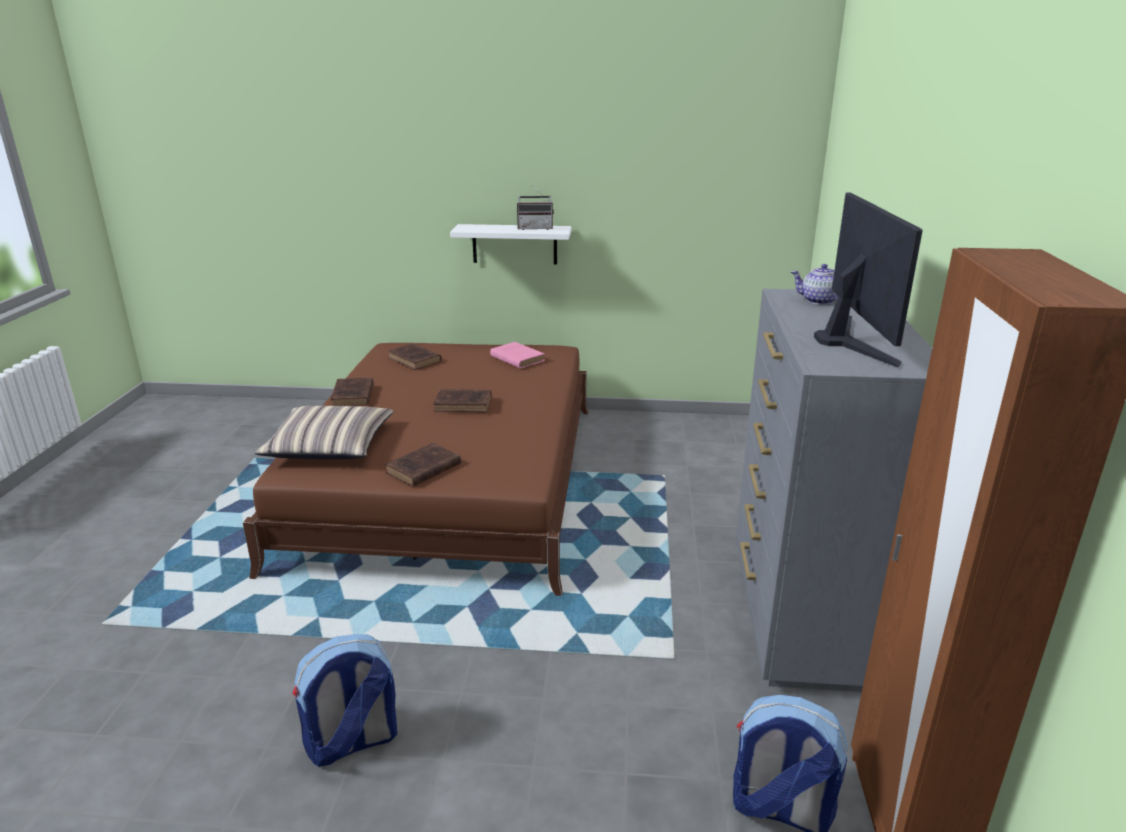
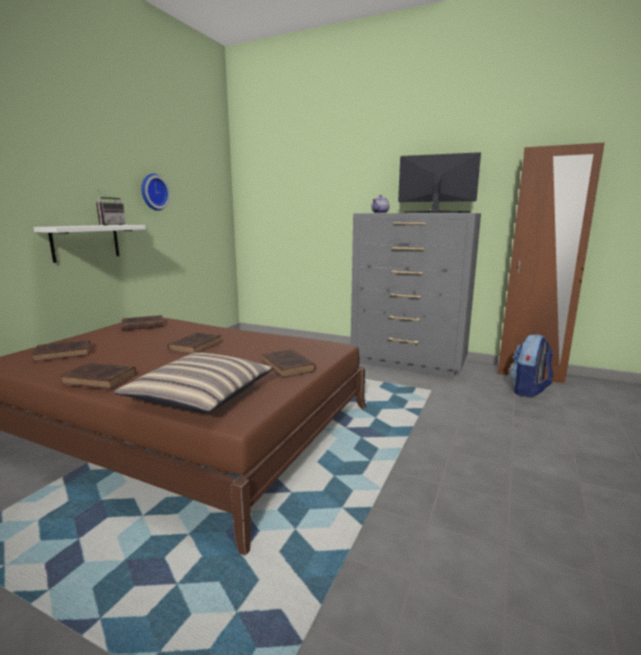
camera: 70 degrees left, 10 degrees down
(352, 743) = (499, 500): backpack -> none
(516, 358) = (141, 326): pink book -> brown book
(627, 182) = (153, 192): none -> wall clock

